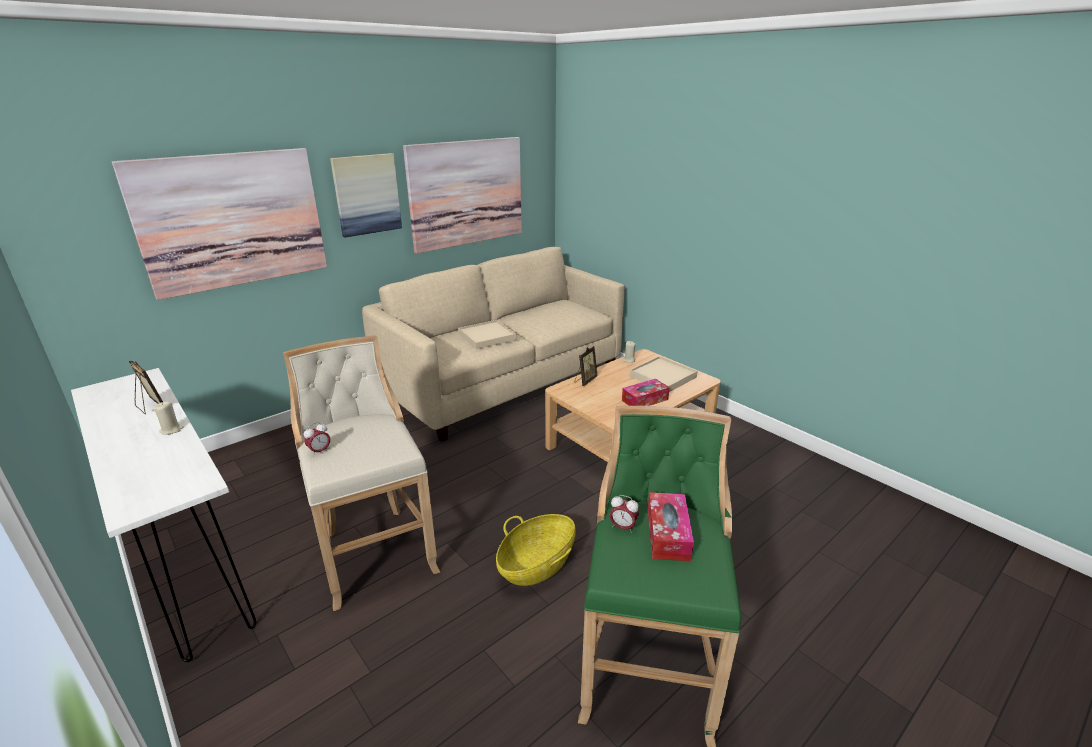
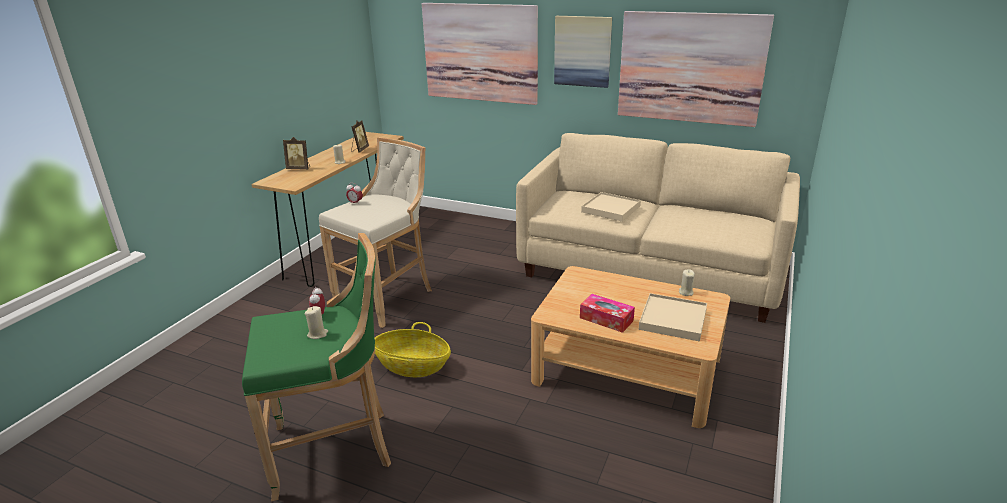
camera: 65 degrees right, 0 degrees up
(187, 560) = (348, 247): white console table -> brown console table
(585, 380) = (608, 280): picture frame -> picture frame (299, 168)
(667, 534) = (317, 334): tissue box -> beige candle

